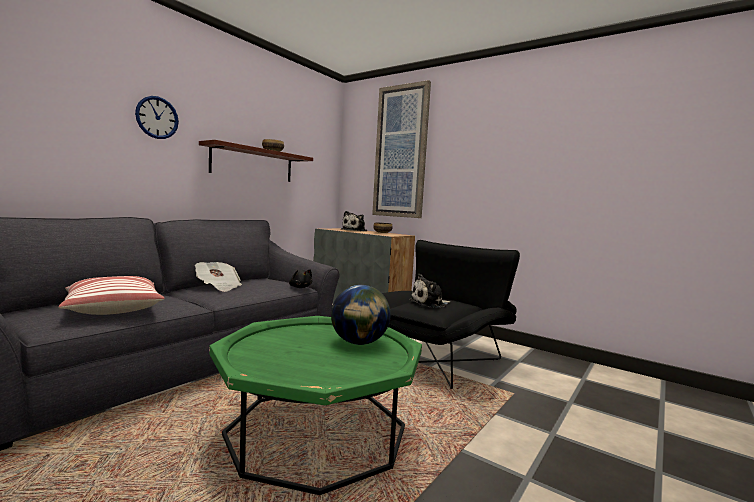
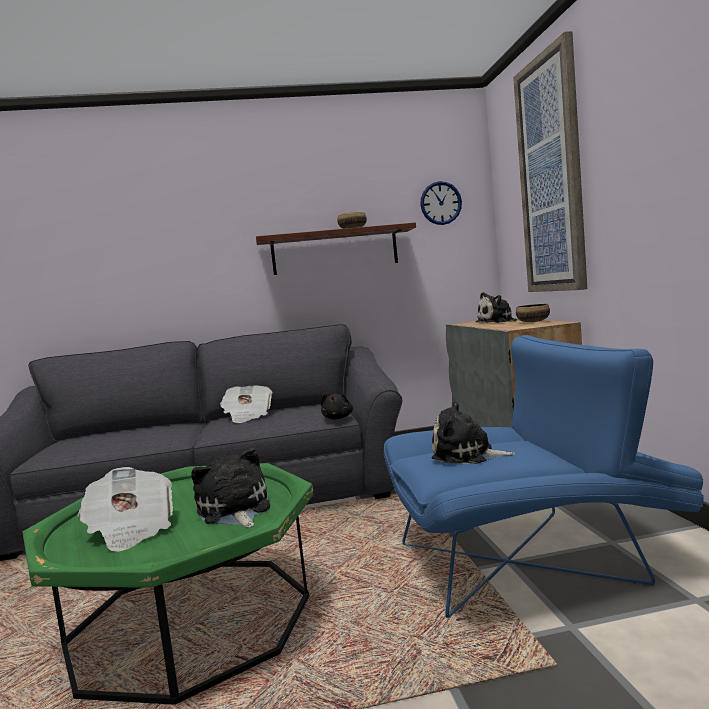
camera: 45 degrees right, 0 degrees up
(113, 309) = (112, 441): pillow -> none
(157, 117) = (205, 226): wall clock -> wall clock (440, 203)
(315, 363) = (131, 531): none -> newspaper
(359, 343) = (234, 511): globe -> plush toy
(443, 357) = (531, 557): black armchair -> blue armchair

